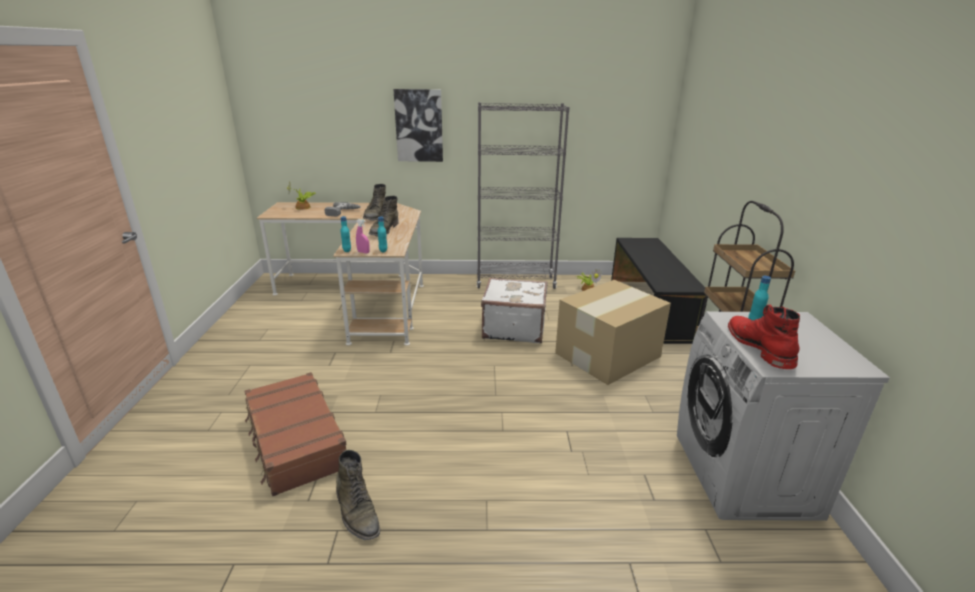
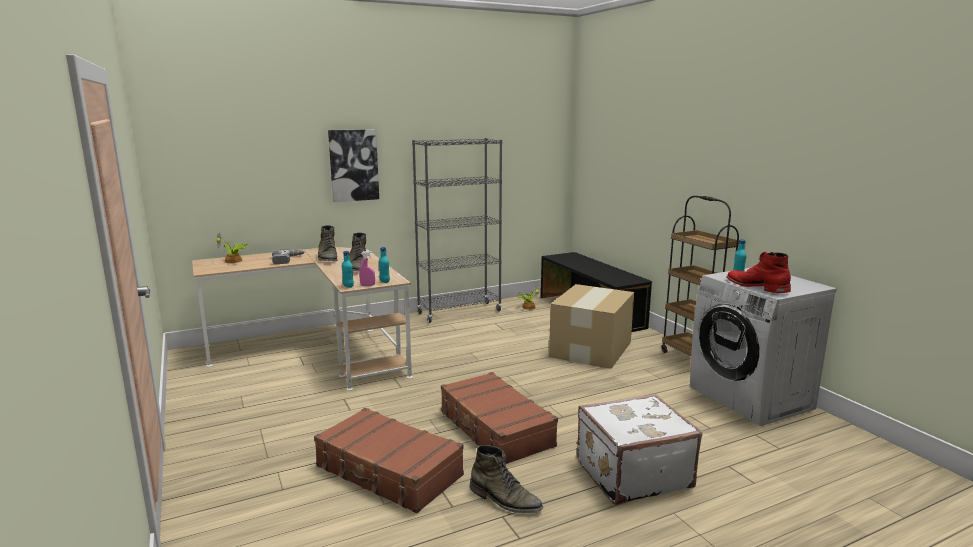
camera: 25 degrees left, 10 degrees down
(425, 424) = (495, 429): none -> brown suitcase
(513, 328) = (495, 346): white suitcase -> white suitcase (631, 474)

